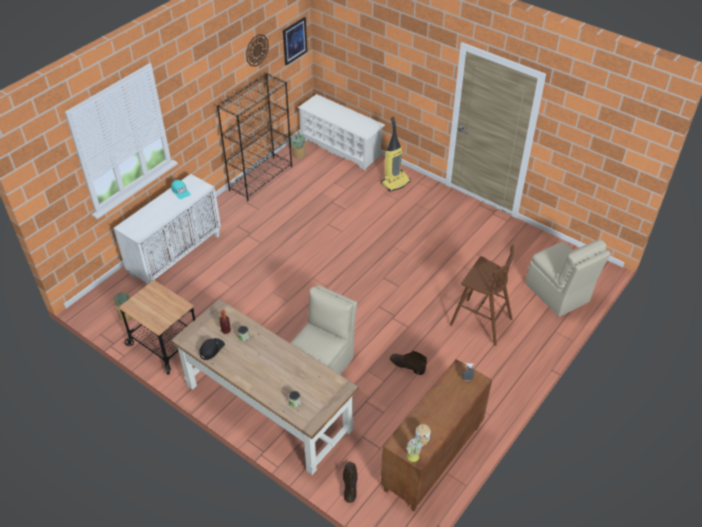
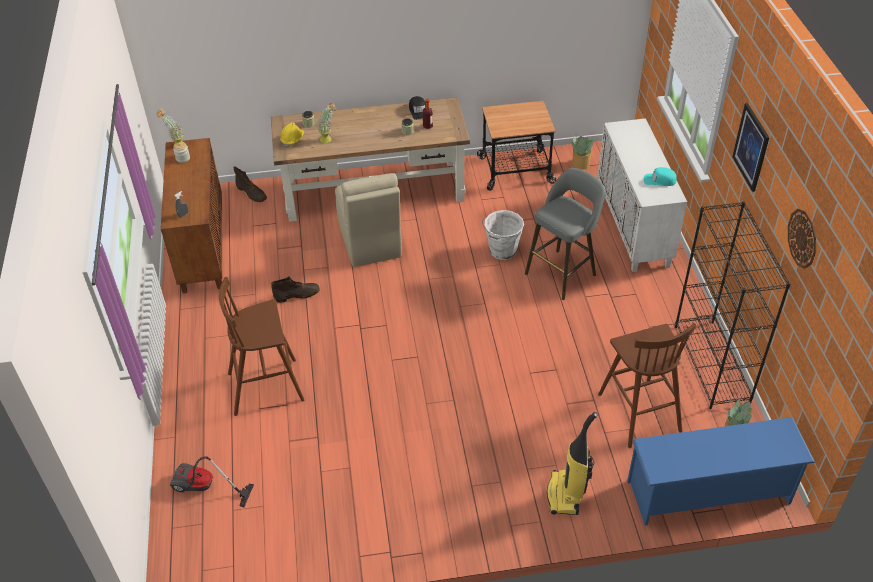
camera: 135 degrees right, 0 degrees up
(250, 262) = (563, 272): none -> grey stool
(260, 298) = (502, 251): none -> white bucket
(294, 40) = (838, 333): picture -> picture (751, 147)
(299, 374) = (328, 139): none -> potted plant
(321, 185) = (638, 411): none -> brown stool
(324, 395) = (292, 140): none -> yellow hard hat
(341, 147) = (709, 492): white shoe rack -> blue shoe rack
(558, 294) = (204, 489): beige chair -> vacuum cleaner

